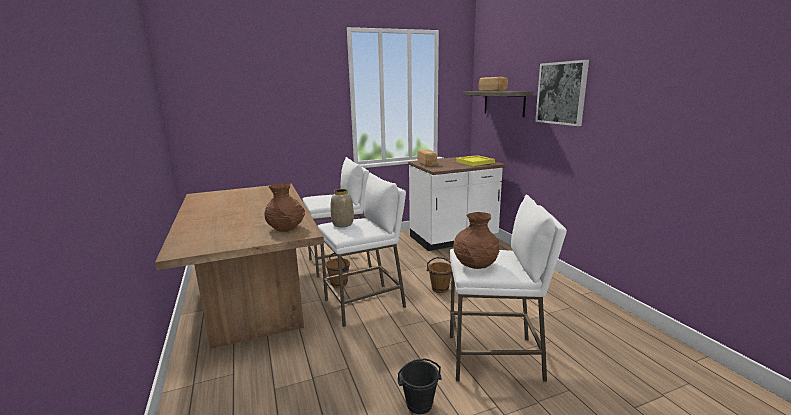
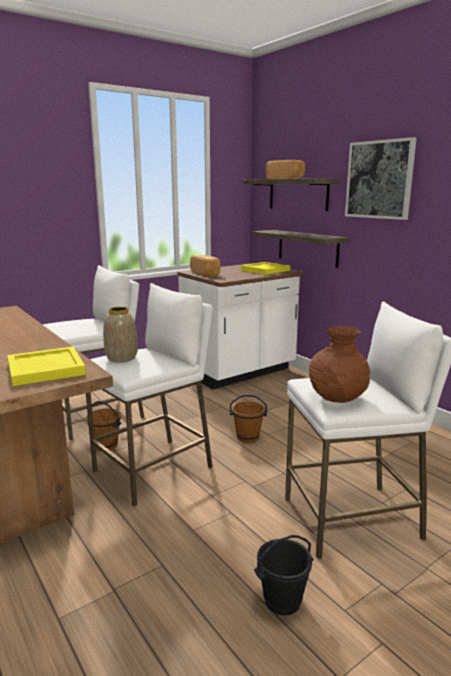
camera: 15 degrees left, 0 degrees up
(286, 228) = (47, 368): brown vase -> yellow tray
(509, 145) = (307, 248): none -> shelf

